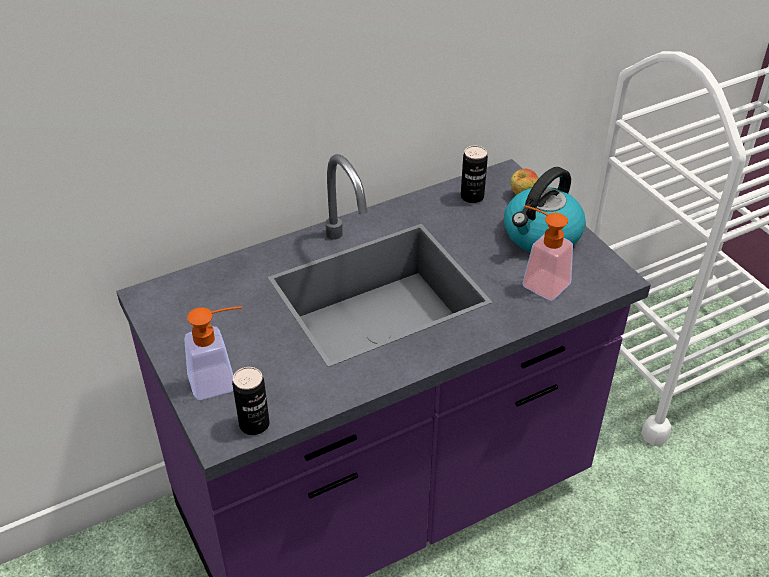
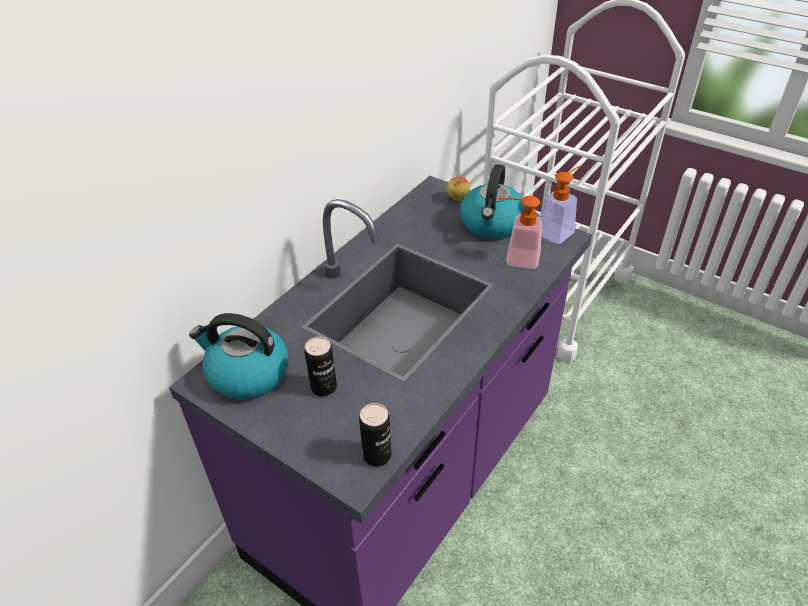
camera: 25 degrees left, 0 degrees up
(189, 304) = (247, 373): none -> kettle
(221, 380) = (321, 429): soap dispenser -> soap dispenser (558, 231)
(472, 197) = (421, 211): can -> can (324, 387)

